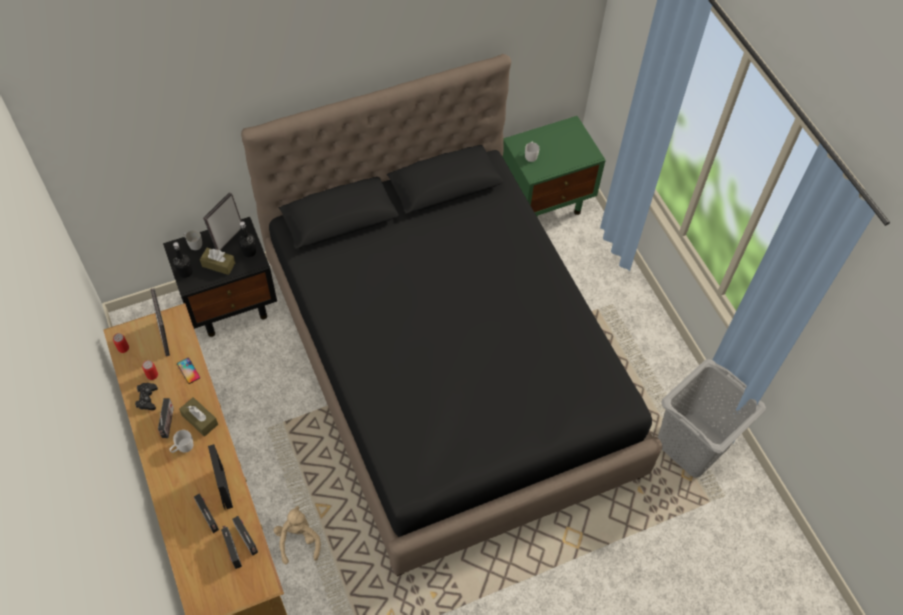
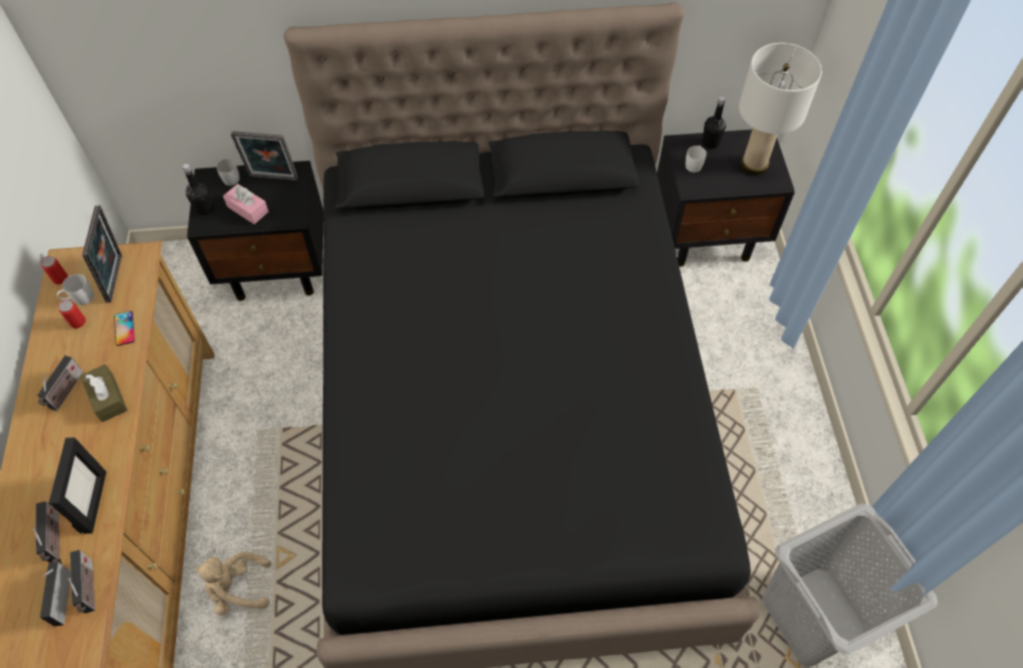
camera: 20 degrees right, 0 degrees up
(147, 398) = (57, 351): black game controller -> none
(182, 448) = (68, 429): white mug -> white mug (79, 299)
(218, 264) = (248, 209): brown tissue box -> pink tissue box
(227, 237) = (273, 179): picture frame -> picture frame turned 135 degrees counterclockwise
(249, 252) = (290, 202): black bottle -> black bottle (710, 143)
(298, 540) = (238, 589): beige plush toy -> beige plush toy turned 105 degrees counterclockwise
(545, 202) = (708, 236): green nightstand -> black nightstand
(572, 146) = (754, 164): none -> white table lamp

